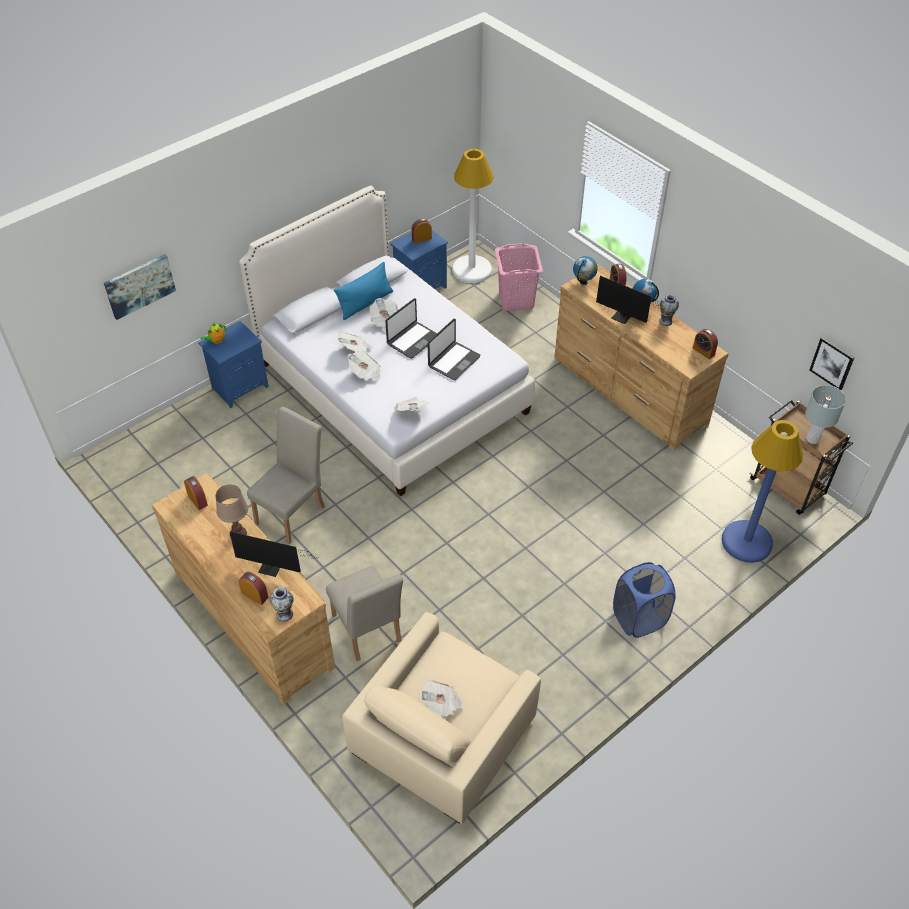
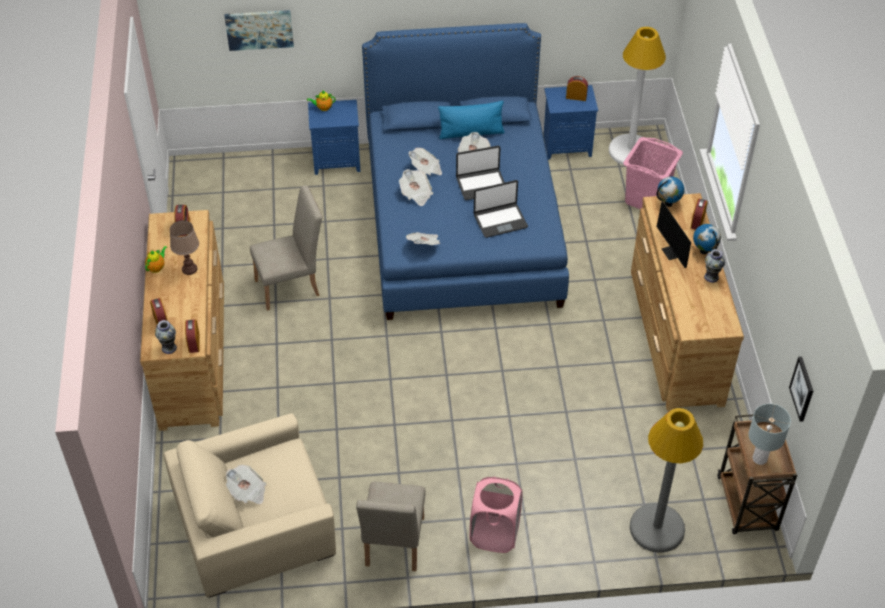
camera: 35 degrees right, 0 degrees up
(205, 548) = (157, 267): none -> teapot
(273, 569) = (191, 309): monitor -> none
(368, 632) = (266, 414): beige chair -> beige chair (393, 547)
(391, 387) = (461, 223): white bed -> blue bed
(639, 619) = (494, 534): blue laundry basket -> pink laundry basket
(703, 351) = (720, 322): alarm clock -> alarm clock (194, 342)
(746, 542) = (657, 528): blue floor lamp -> grey floor lamp

